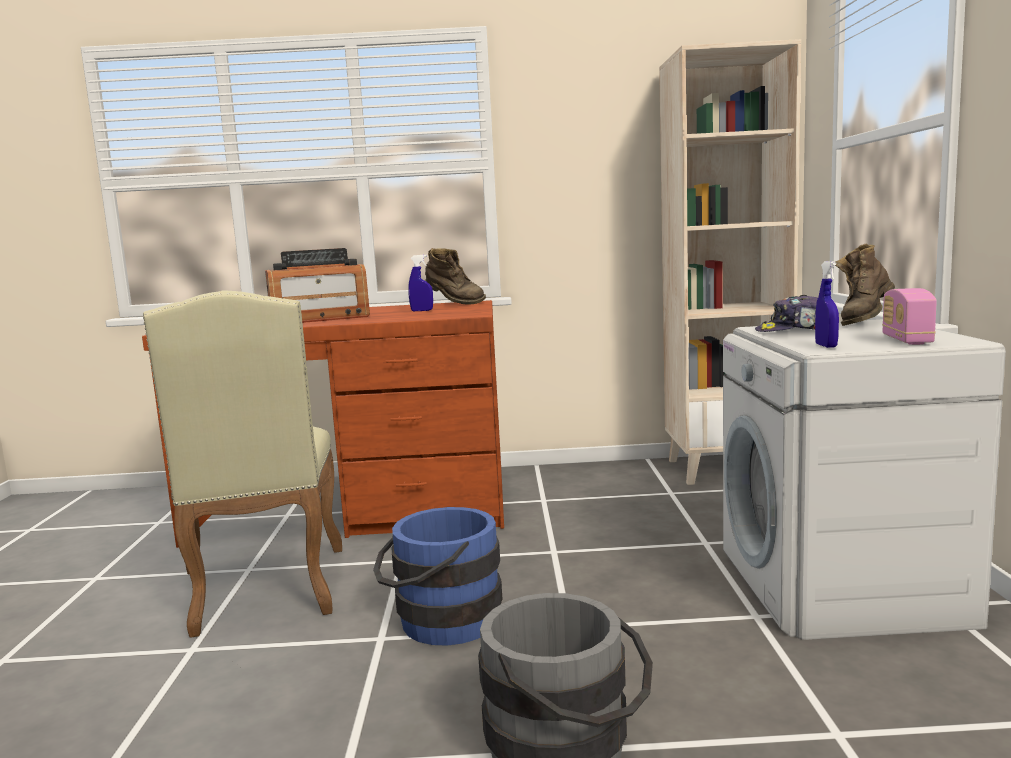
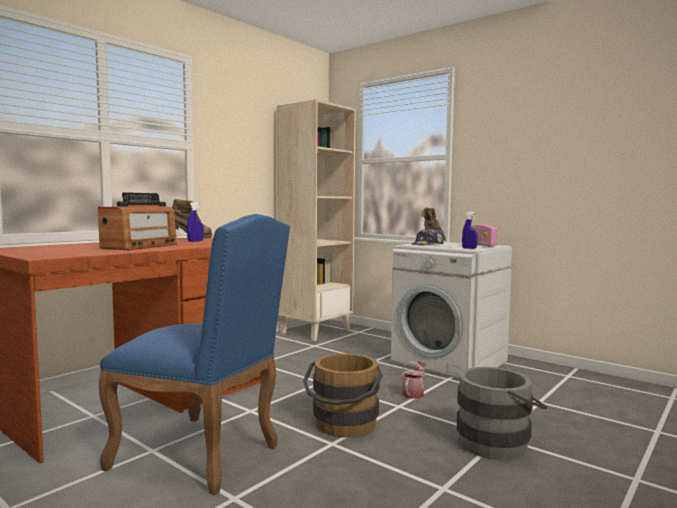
camera: 50 degrees left, 5 degrees down
(264, 592) = (201, 455): beige chair -> blue chair
(440, 623) = (343, 426): blue bucket -> brown bucket
(639, 616) = (414, 393): none -> watering can

